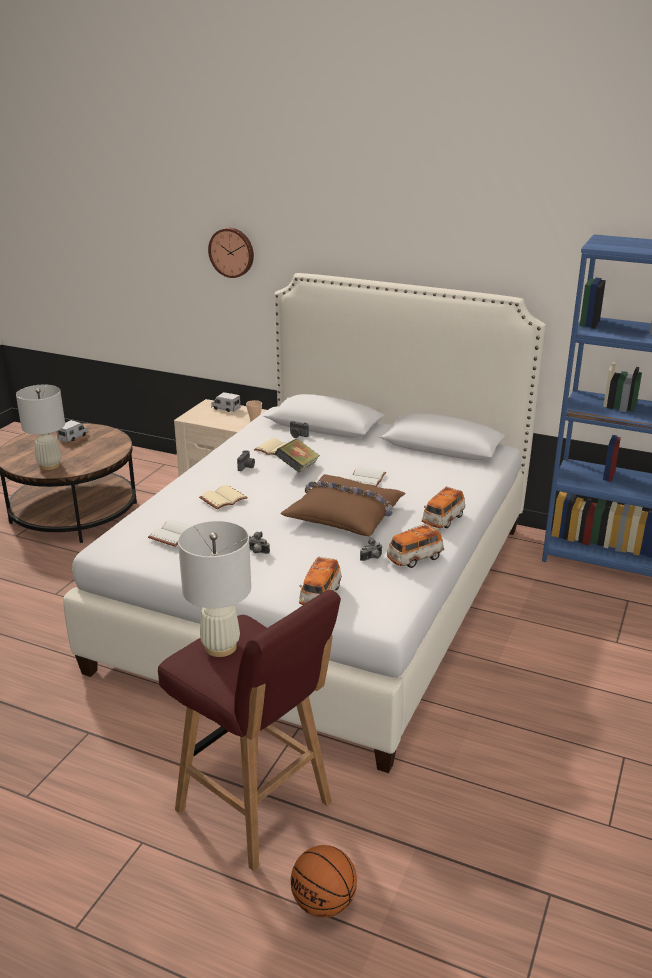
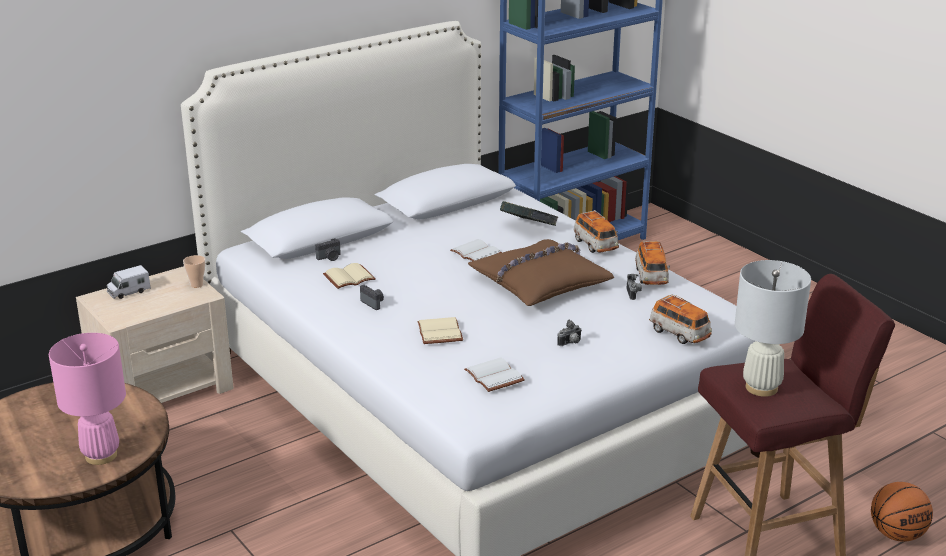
camera: 60 degrees left, 0 degrees up
(49, 465) = (101, 455): white table lamp -> pink table lamp
(73, 437) = (32, 420): toy truck -> none
(232, 252) = (94, 72): wall clock -> none
(297, 468) = (412, 278): book -> book (528, 228)

